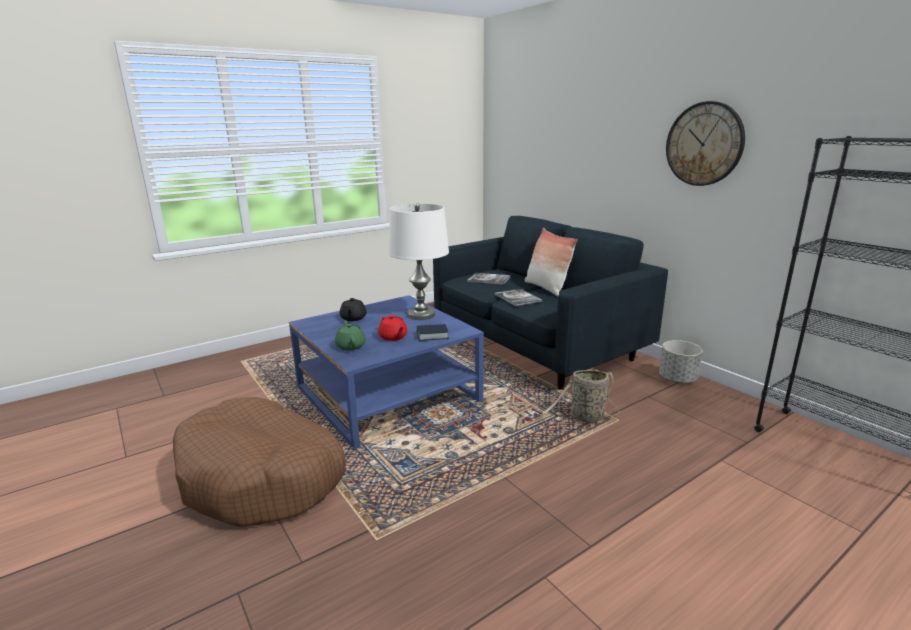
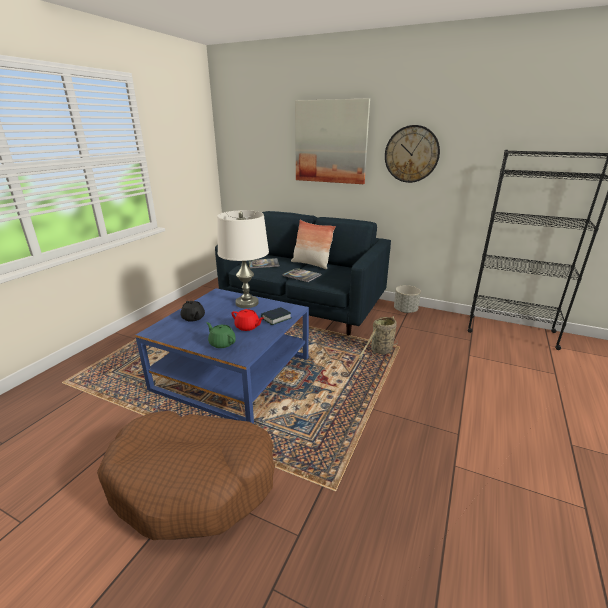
camera: 30 degrees left, 5 degrees up
(602, 128) = (331, 142): none -> picture

